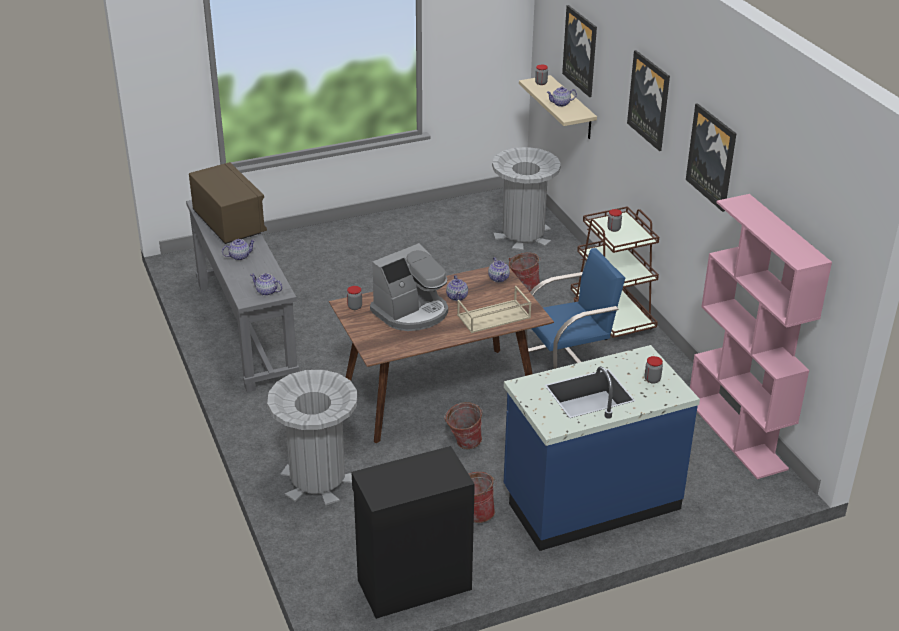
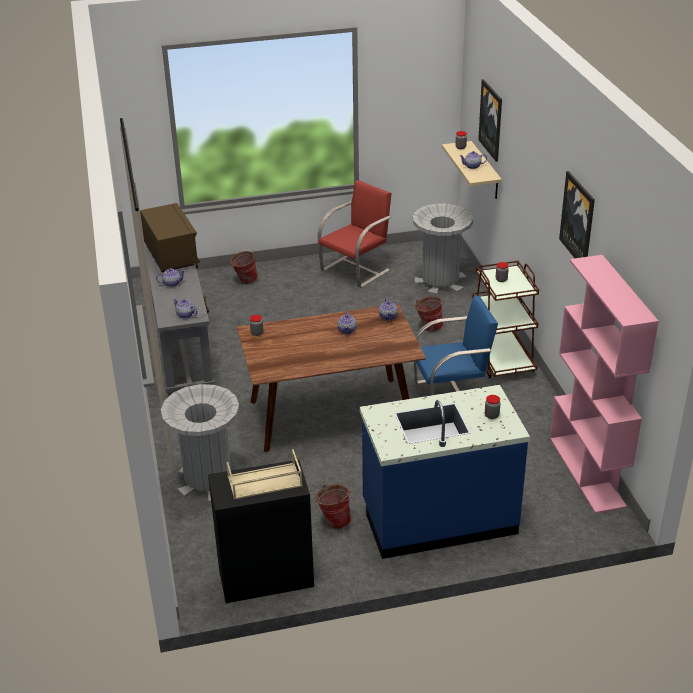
camera: 10 degrees right, 0 degrees up
(411, 312) = (304, 341): coffee machine -> none
(425, 228) = (356, 270): none -> red chair
(463, 444) = (340, 459): bucket -> bucket (244, 281)
(493, 317) = (373, 350): beige tray -> beige tray (264, 482)
(649, 100) = (536, 166): picture -> none

